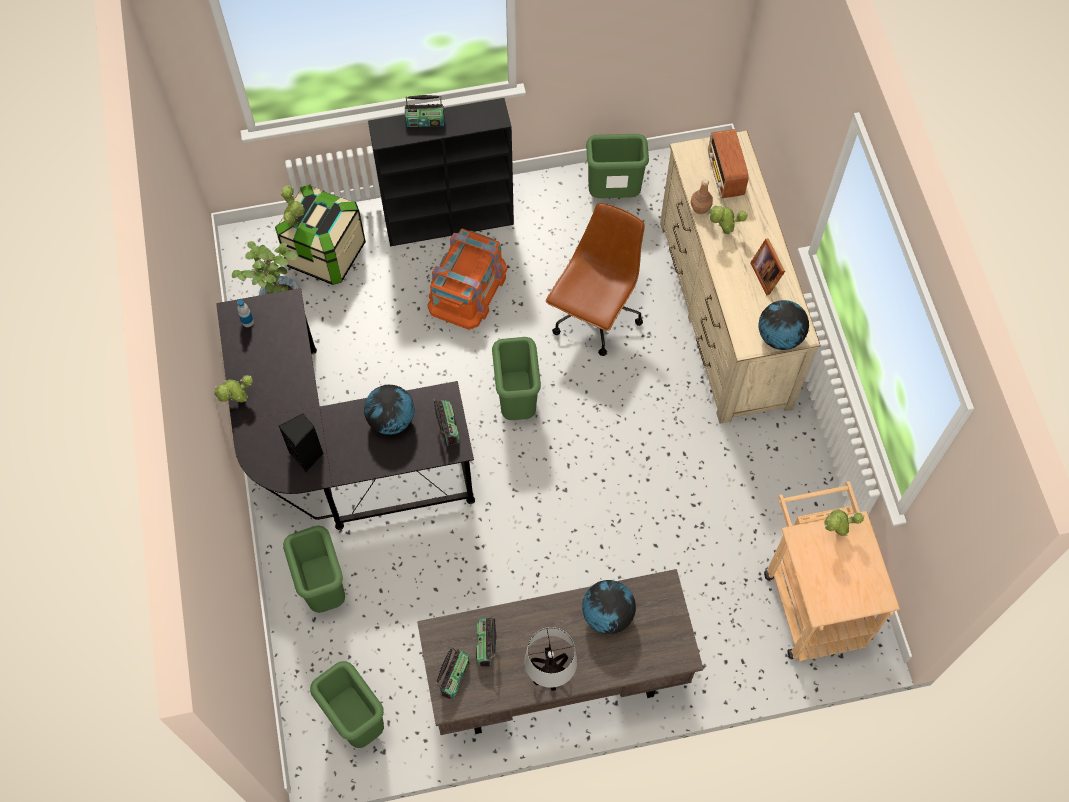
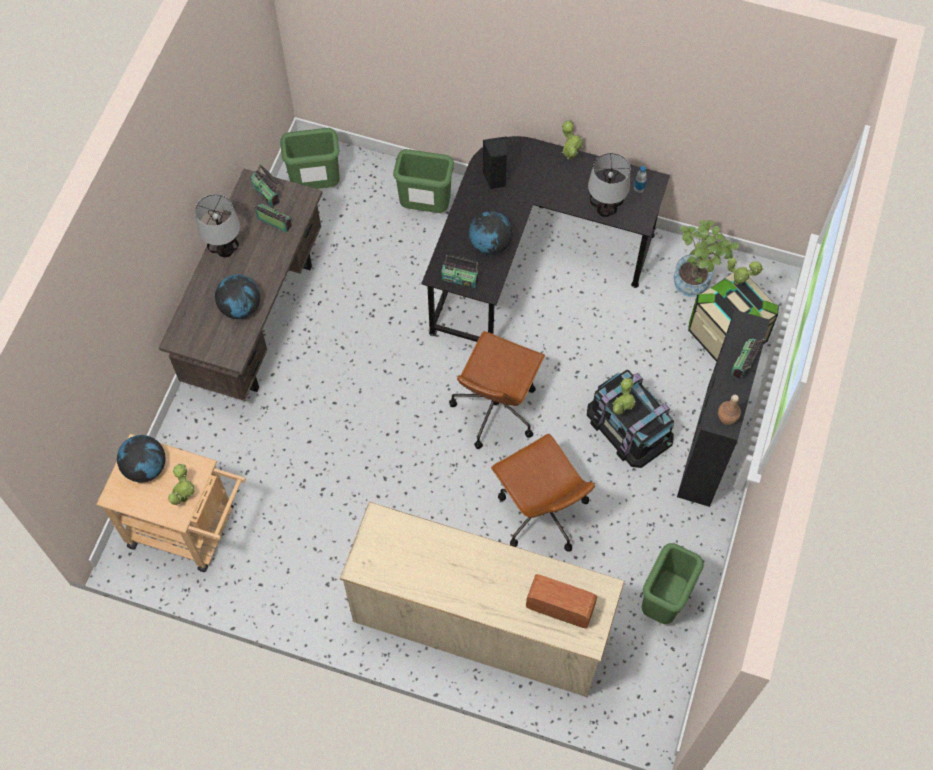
camera: 120 degrees right, 0 degrees up
(291, 339) = (605, 210): none -> table lamp
(467, 288) = (630, 425): orange storage box -> black storage box
(517, 403) = (495, 408): green trash can -> brown office chair
(700, 208) = (537, 563): brown bottle -> brown bottle (727, 417)
(723, 232) = (500, 568): potted plant -> potted plant (621, 409)
(766, 275) = (434, 577): picture frame -> none
(779, 337) = (368, 549): globe -> globe (146, 467)

